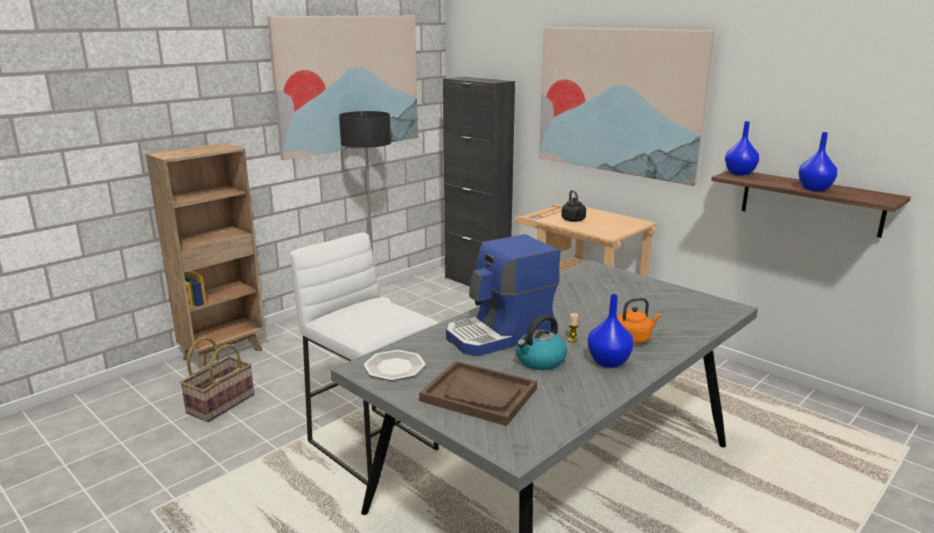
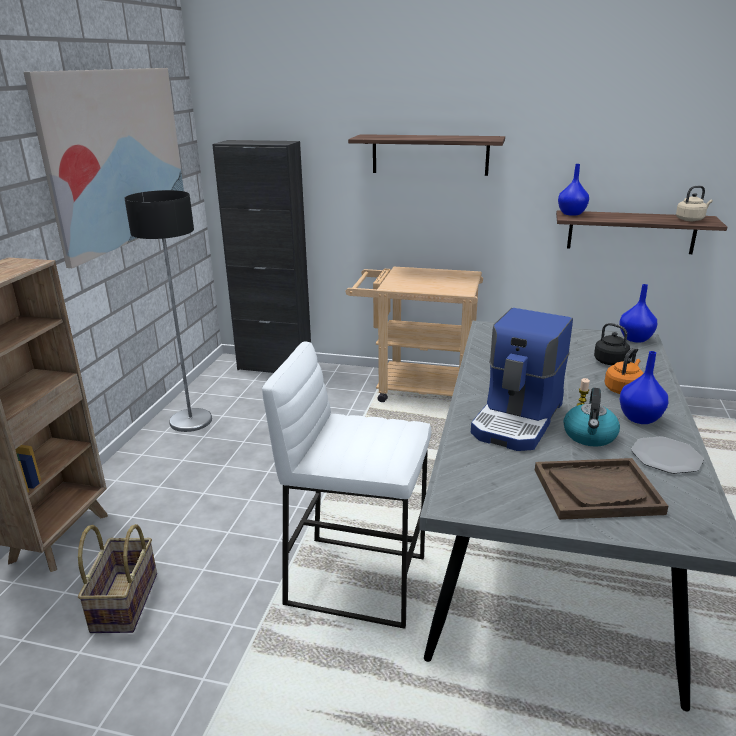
camera: 30 degrees left, 5 degrees up
(394, 367) = (480, 490): plate -> plate (666, 457)
(573, 220) = (412, 283): black kettle -> black kettle (612, 362)
(618, 101) = (430, 154): picture -> shelf
(814, 189) = (649, 219): blue vase -> blue vase (634, 338)
(866, 195) = (691, 219): none -> beige kettle

